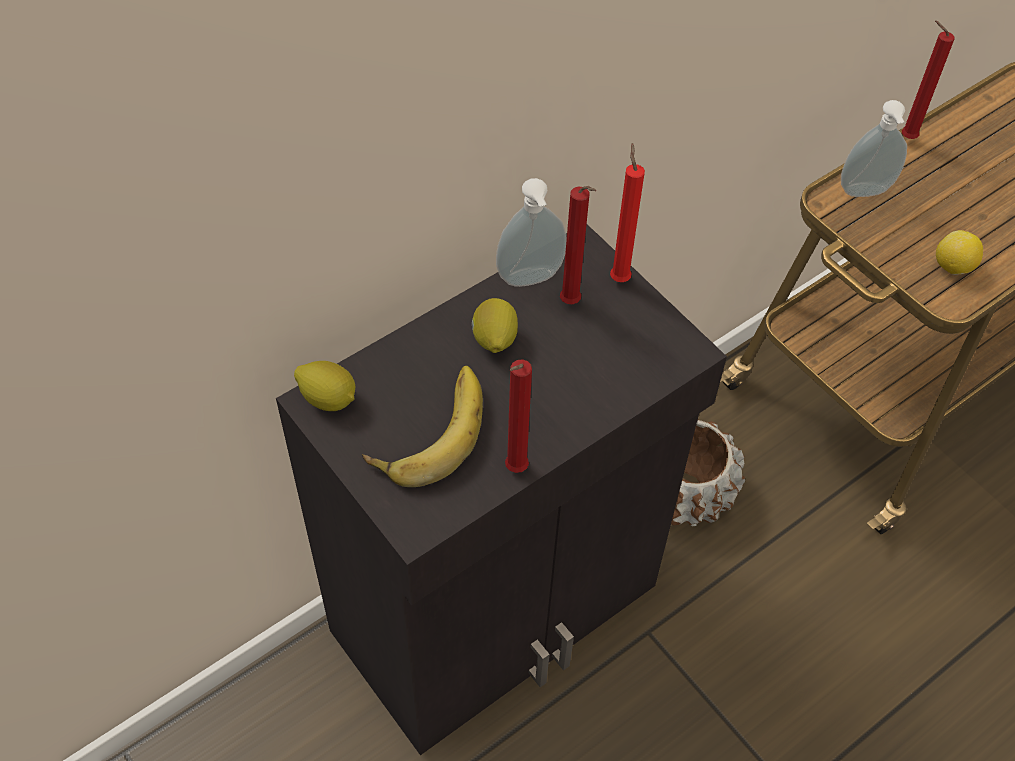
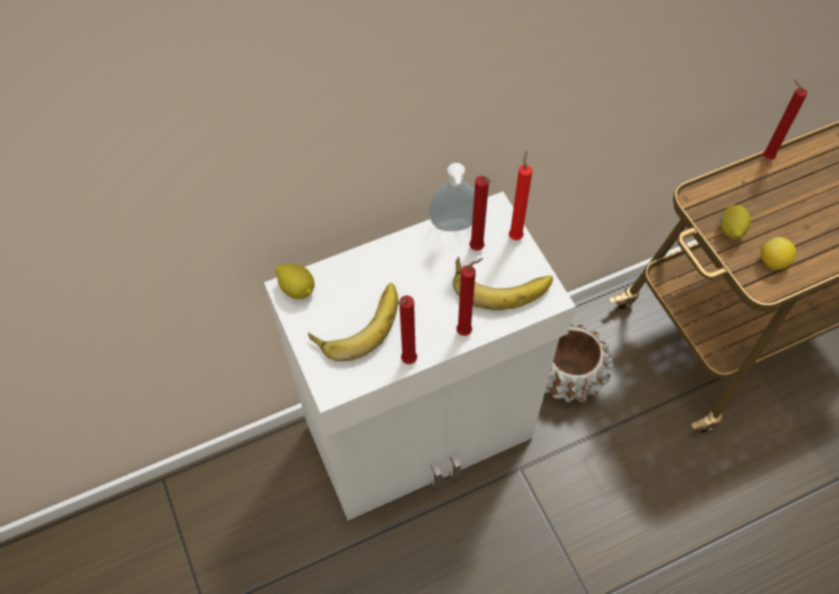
camera: 15 degrees right, 5 degrees up
(494, 340) = (417, 266): lemon -> lemon (730, 230)
(500, 610) = (422, 434): black cabinet -> white cabinet
(587, 415) = (466, 331): none -> red candle
(616, 342) = (500, 282): none -> banana
(865, 193) = (723, 195): soap dispenser -> none

